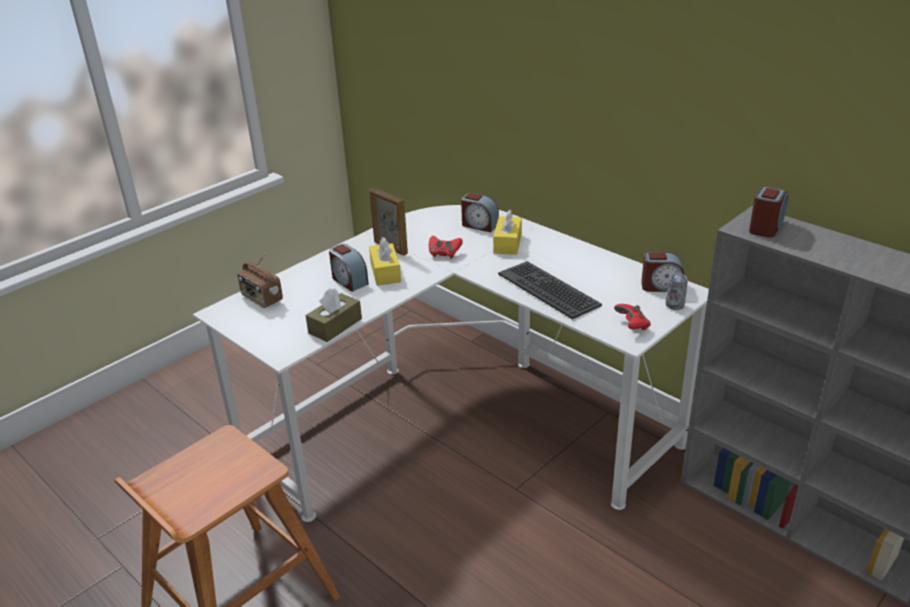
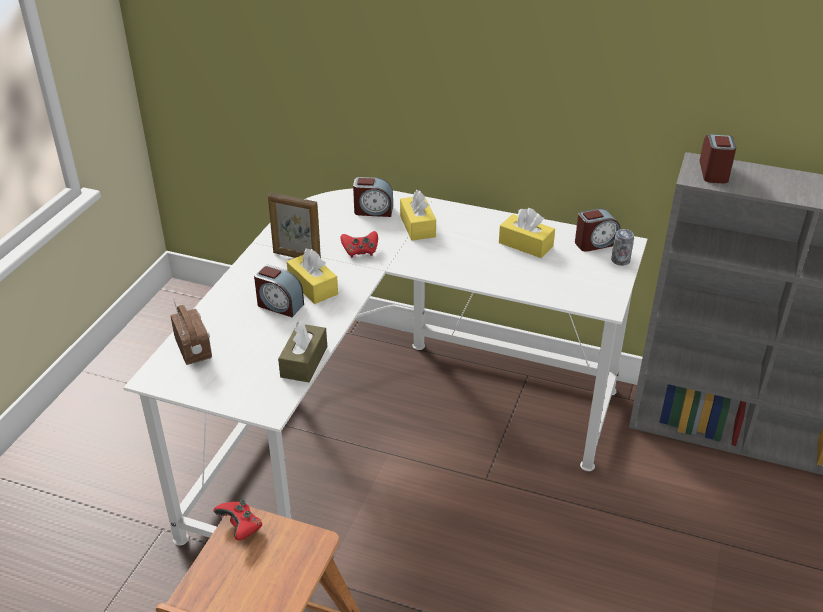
camera: 25 degrees left, 5 degrees up
(261, 299) = (194, 349): radio -> radio turned 135 degrees counterclockwise
(549, 290) = (494, 270): keyboard -> none
(593, 275) = (525, 244): none -> yellow tissue box
(632, 325) = (597, 290): red game controller -> red game controller (241, 527)

